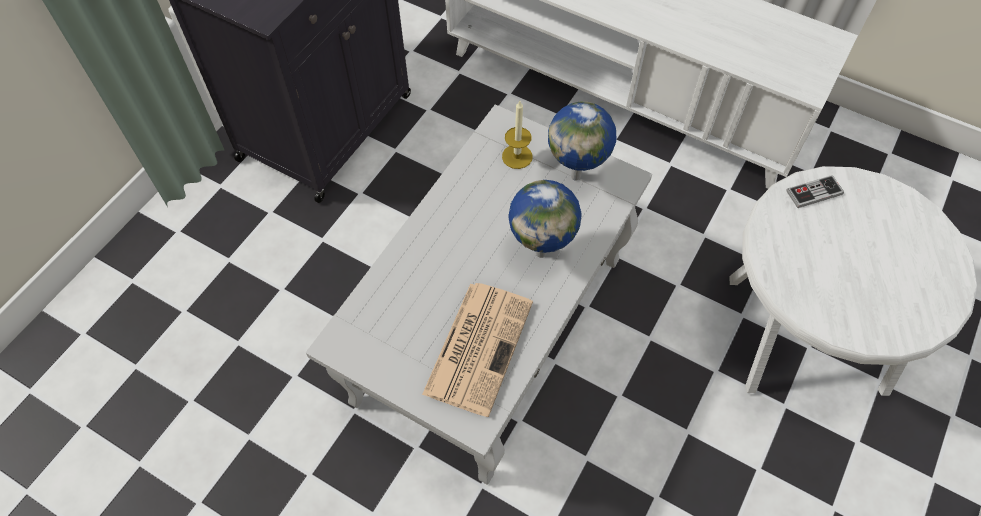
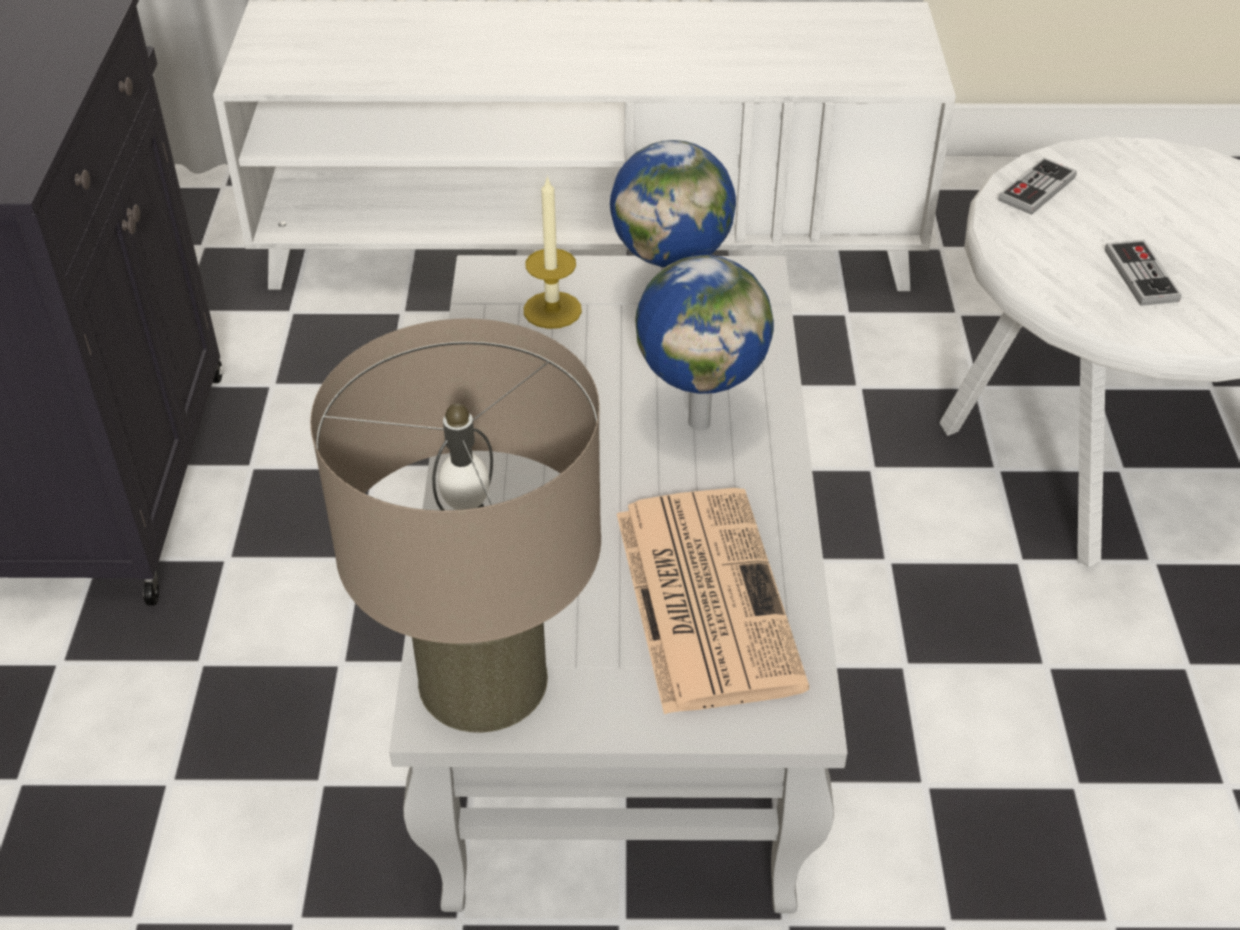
camera: 30 degrees left, 15 degrees down
(361, 338) = (483, 679): none -> beige table lamp
(827, 274) = (1141, 275): none -> game controller

